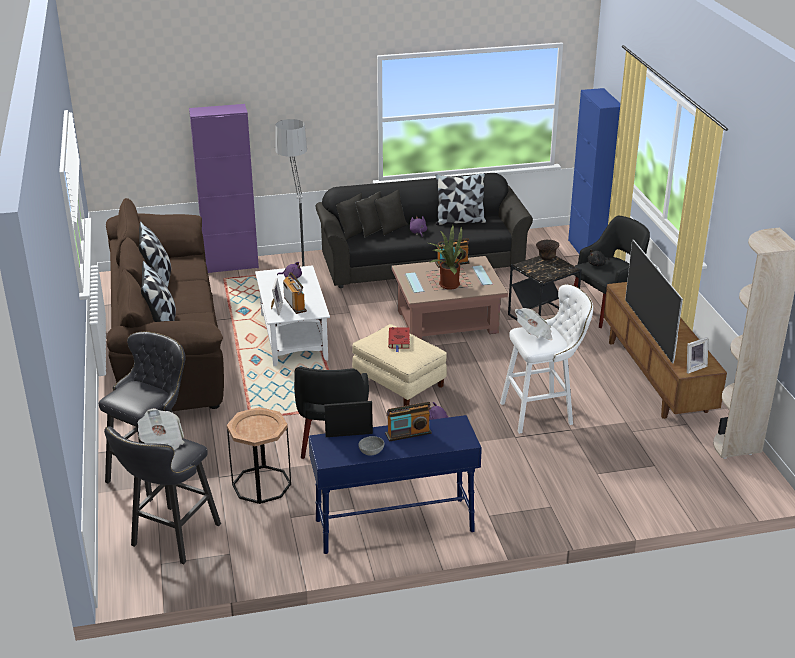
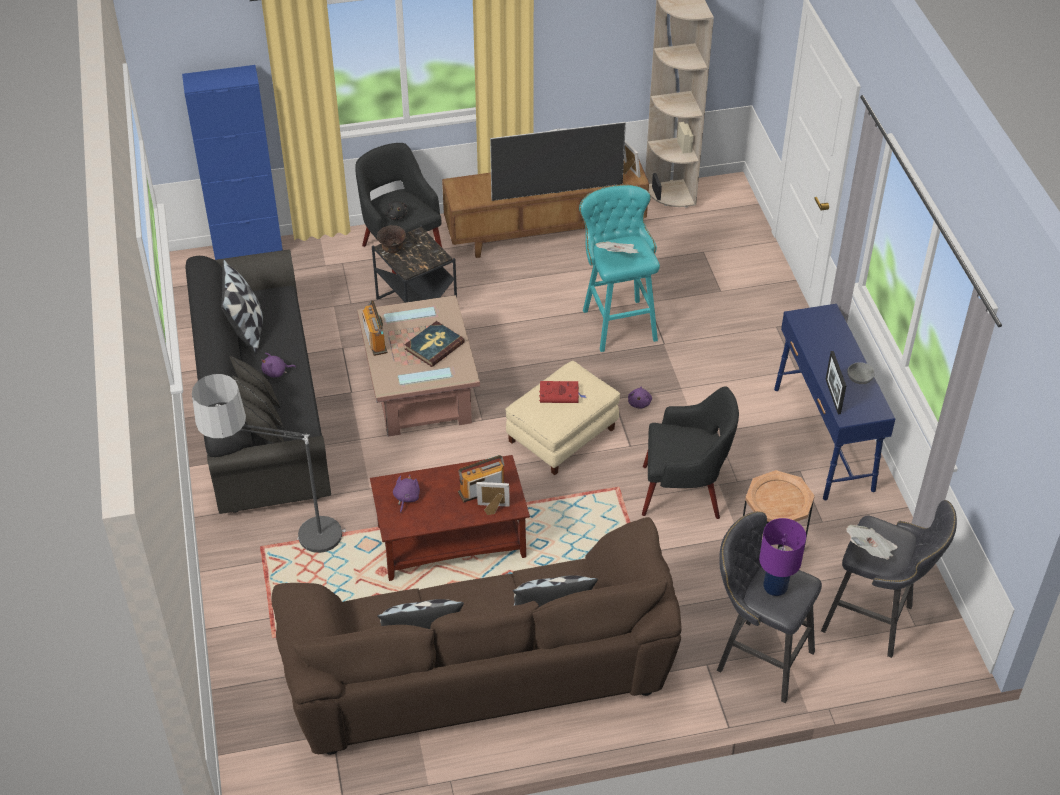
camera: 90 degrees left, 15 degrees up
(137, 392) = (774, 588): none -> purple table lamp
(231, 265) = (230, 632): purple cabinet -> none
(293, 336) = (450, 542): white coffee table -> brown coffee table
(408, 433) = (824, 352): radio -> none
(447, 284) = (434, 346): potted plant -> book
(544, 412) = (617, 318): white stool -> turquoise stool

